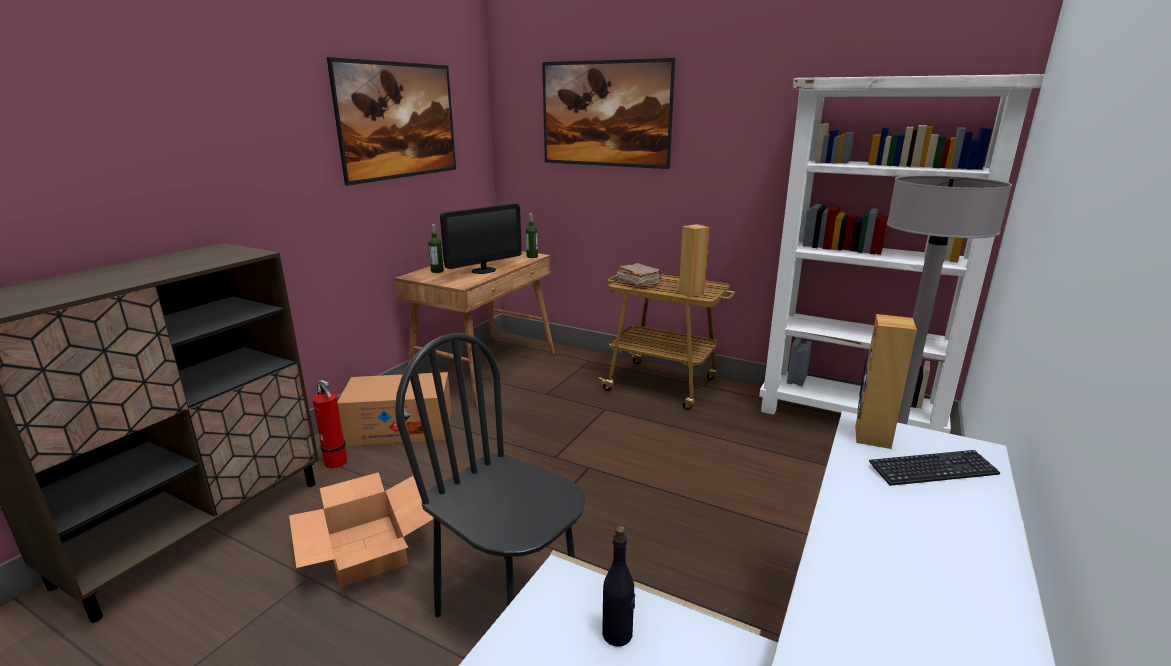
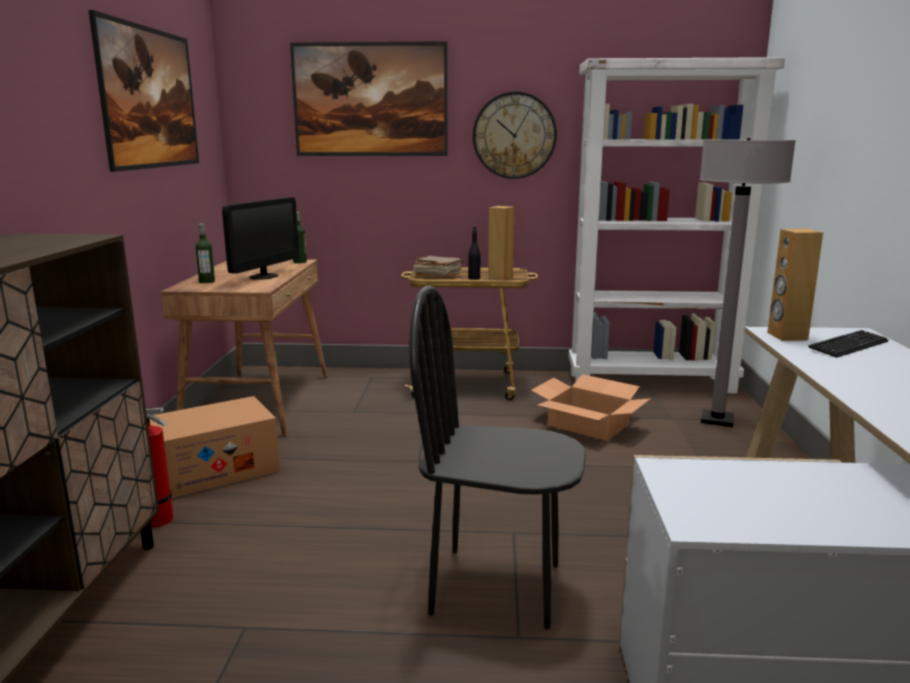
camera: 25 degrees left, 5 degrees down
(366, 549) = (289, 585): cardboard box -> cardboard box (588, 425)
(618, 634) = (755, 485): black bottle -> black bottle (474, 278)
(734, 152) = (514, 135): none -> wall clock

